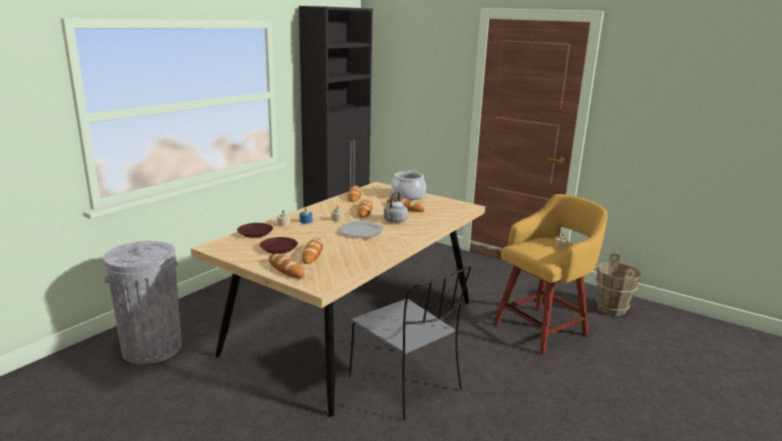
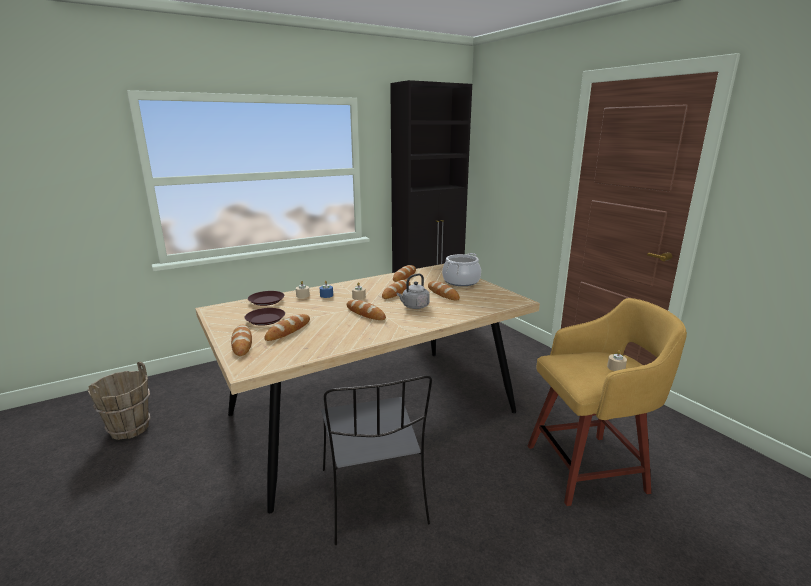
camera: 25 degrees right, 0 degrees up
(152, 348) = (190, 394): grey trash can -> none
(360, 231) = (365, 313): plate -> bread
(611, 309) = (708, 462): brown bucket -> brown bucket (129, 429)

